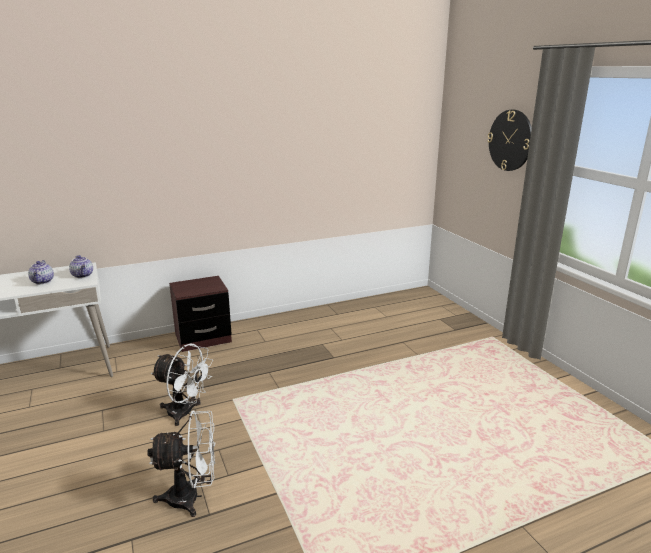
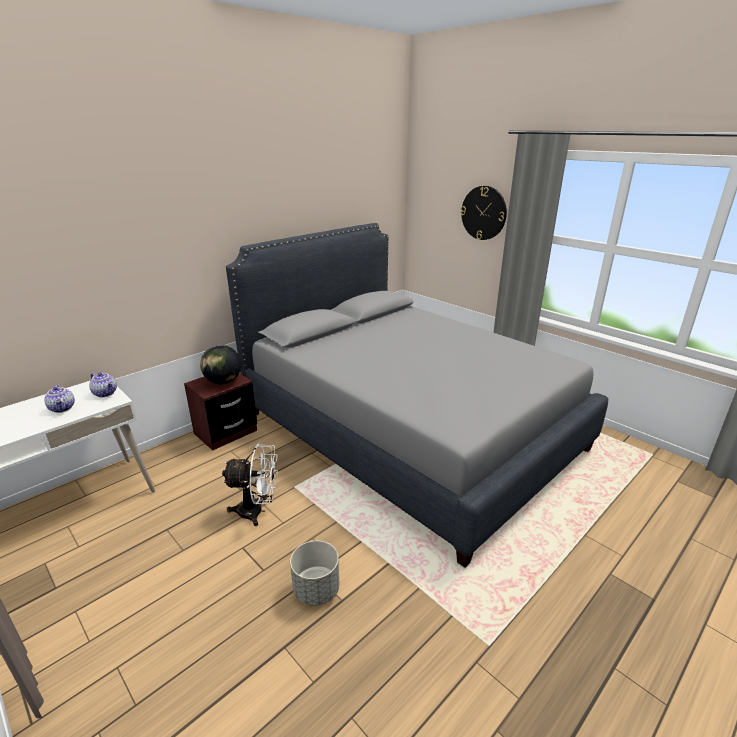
camera: 20 degrees left, 5 degrees up
(192, 497) = (316, 590): white fan -> grey planter
(202, 286) = (223, 382): none -> globe
(381, 370) = (409, 430): none -> grey bed

